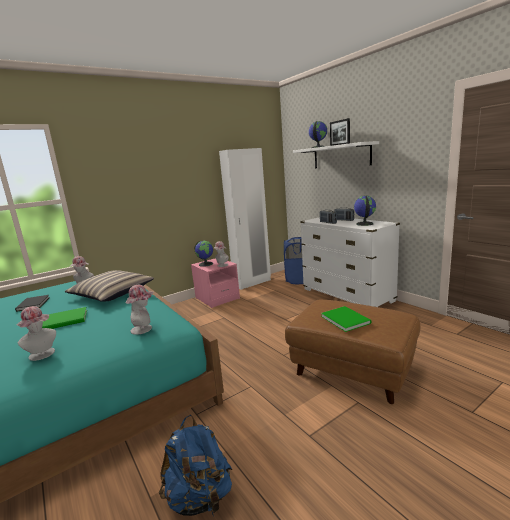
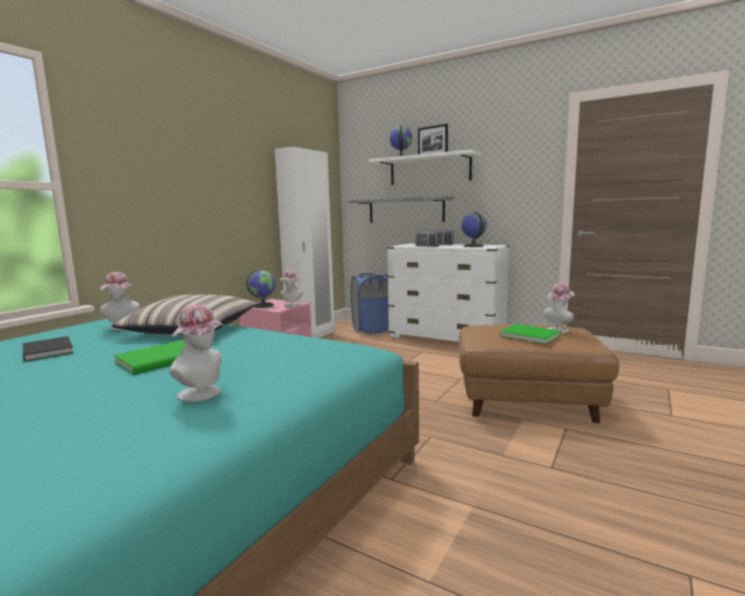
camera: 25 degrees left, 5 degrees down
(144, 328) = (327, 352): hat -> hat (559, 330)
(199, 497) = (496, 560): blue backpack -> none
(325, 189) = (405, 210): none -> grey shelf

